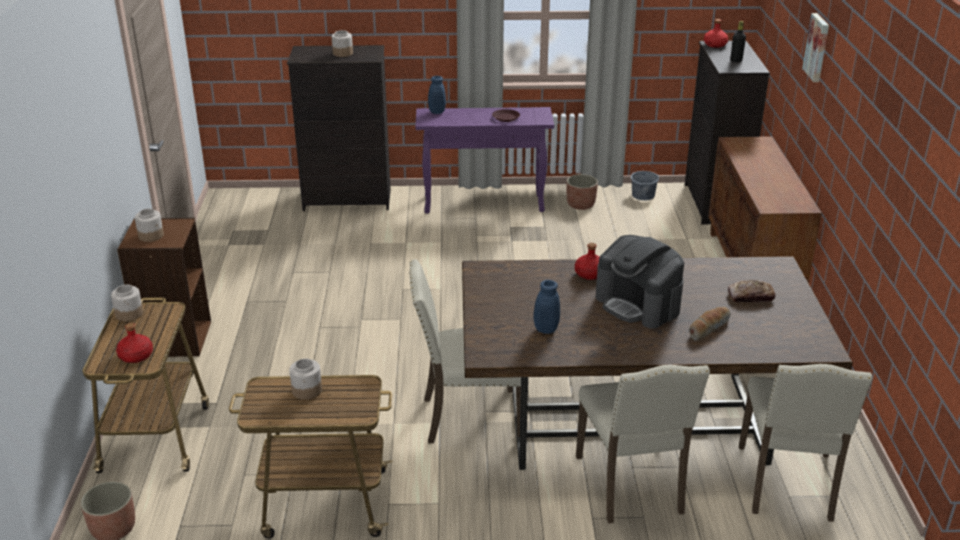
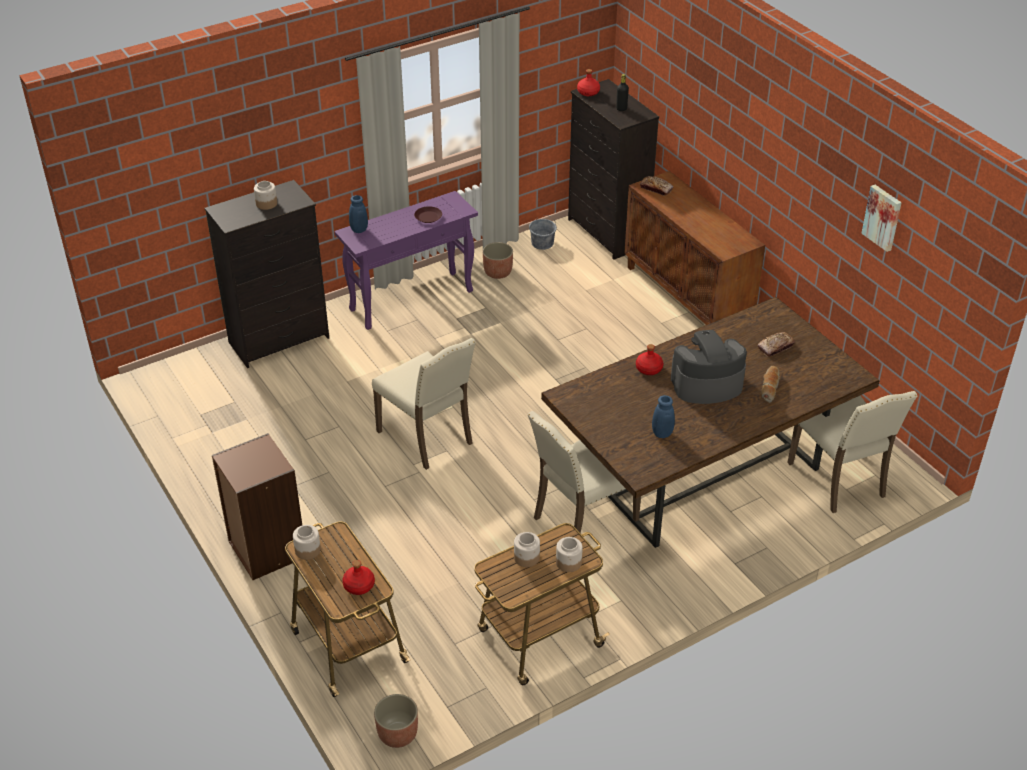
camera: 30 degrees left, 10 degrees up
(151, 236) = (251, 467): jar -> jar (569, 562)
(632, 485) = (741, 526): beige chair -> beige chair (428, 437)
(638, 304) = (706, 384): coffee machine -> coffee machine turned 150 degrees clockwise
(744, 145) = (656, 189): none -> bread
(818, 47) = (726, 103): picture -> picture (883, 217)

